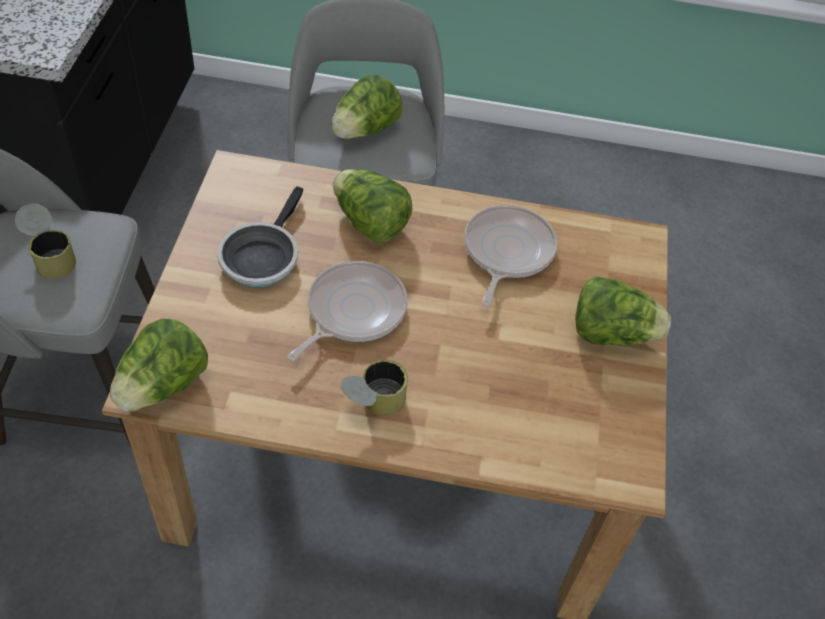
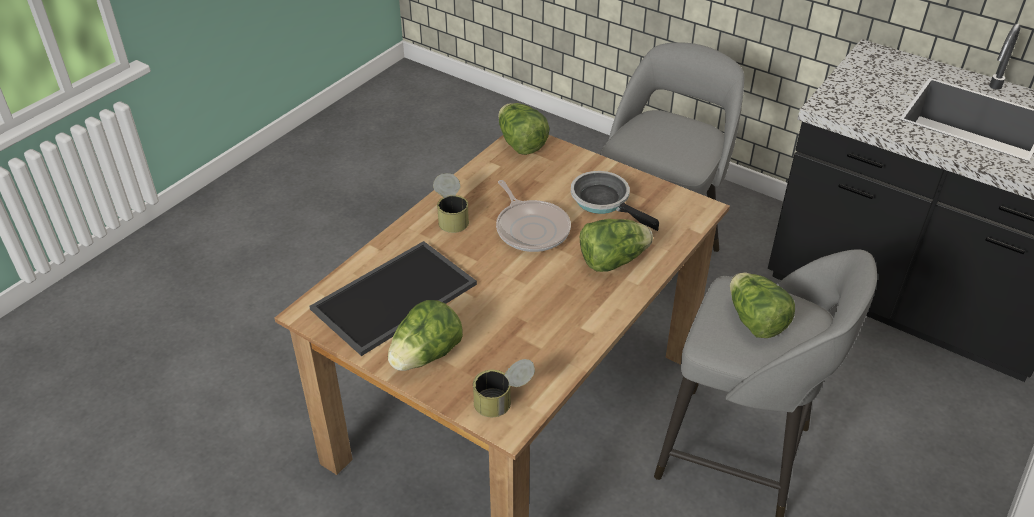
camera: 120 degrees right, 10 degrees down
(51, 256) = (668, 141): can -> can (504, 401)
(506, 252) = (542, 327): frying pan -> none
(553, 399) = (394, 299): none -> tray

